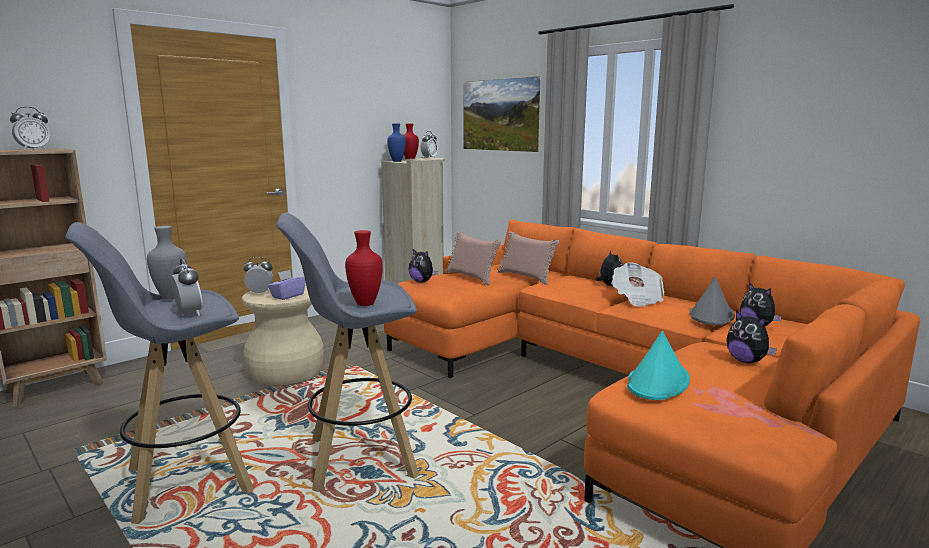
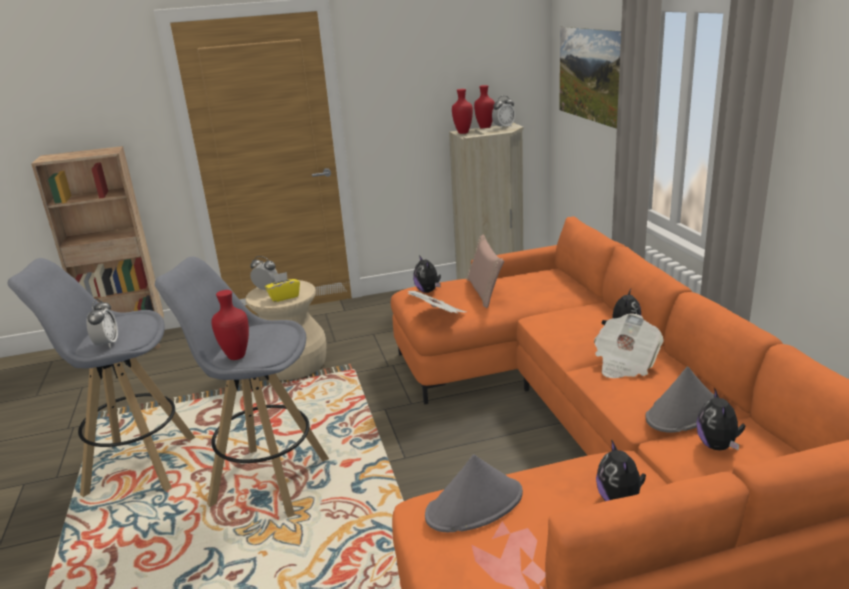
camera: 30 degrees right, 10 degrees up
(34, 149) = (90, 154): alarm clock -> none
(170, 297) = (118, 318): grey vase -> none
(287, 296) = (284, 297): purple tissue box -> yellow tissue box
(396, 161) = (462, 133): blue vase -> red vase
(454, 293) = (437, 316): none -> newspaper
(526, 277) = (544, 300): beige pillow -> none
(658, 382) = (475, 505): turquoise hat -> grey hat

